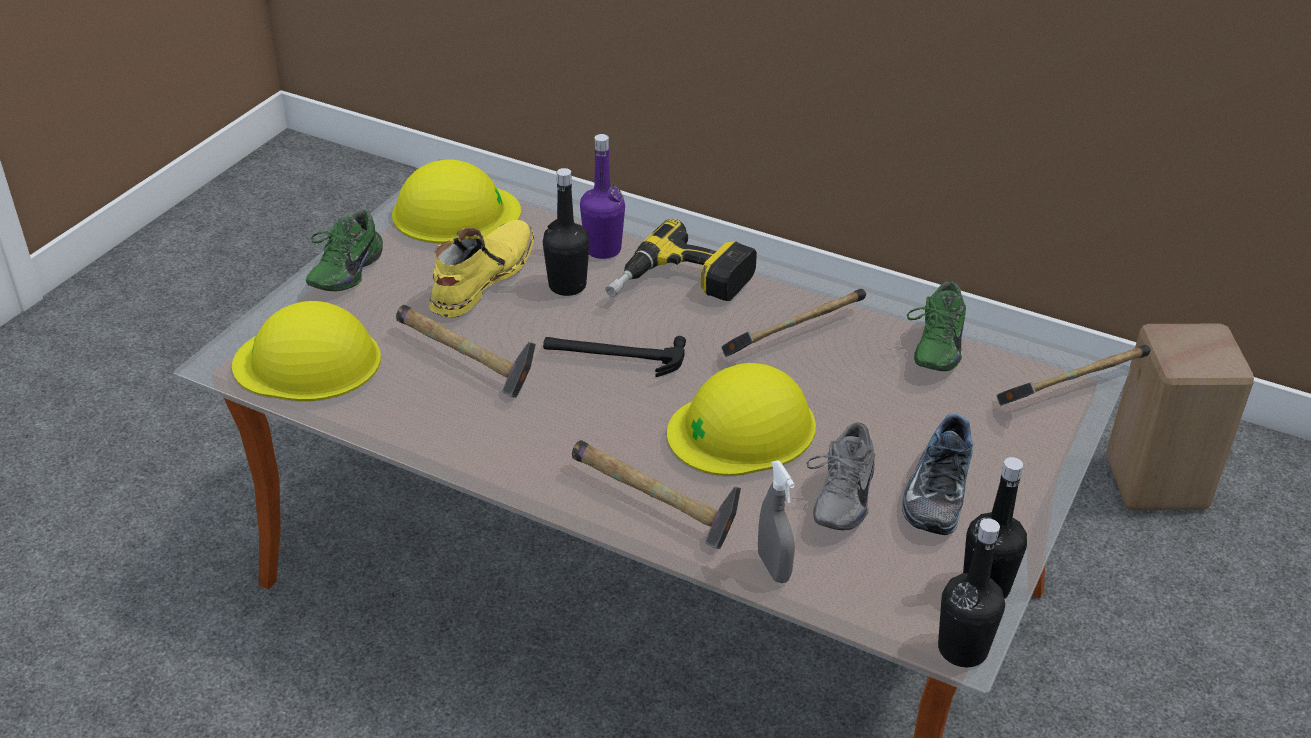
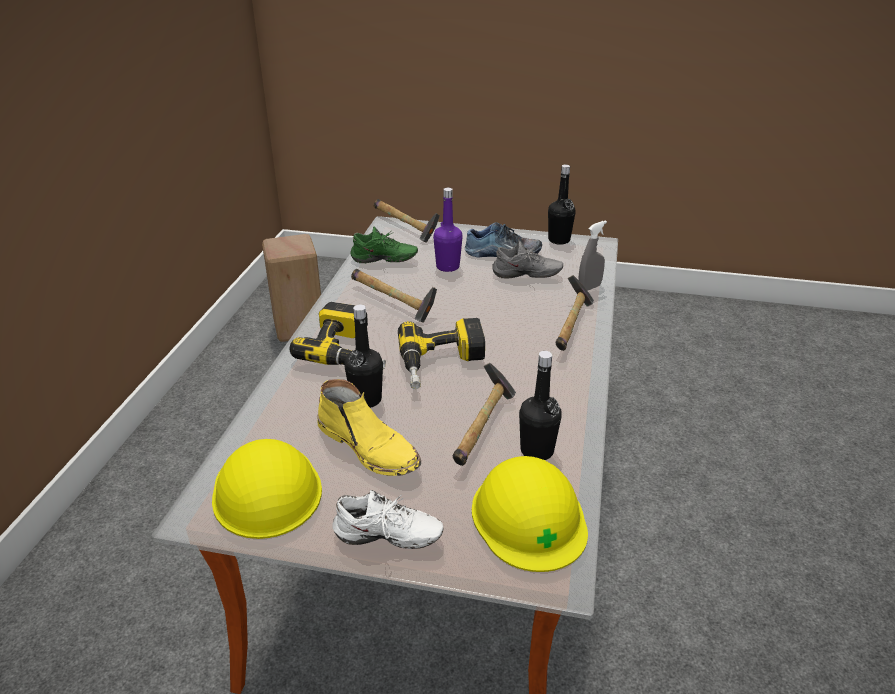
camera: 105 degrees left, 5 degrees down
(344, 271) = (387, 540): green shoe -> white shoe
(481, 278) = (370, 447): yellow boot -> yellow boot turned 150 degrees counterclockwise
(603, 249) = (310, 392): purple bottle -> purple bottle (447, 267)
(613, 355) = (442, 364): hammer -> power drill
(742, 429) = (489, 308): yellow hard hat -> none
(962, 649) = (600, 243): black bottle -> black bottle (537, 451)

